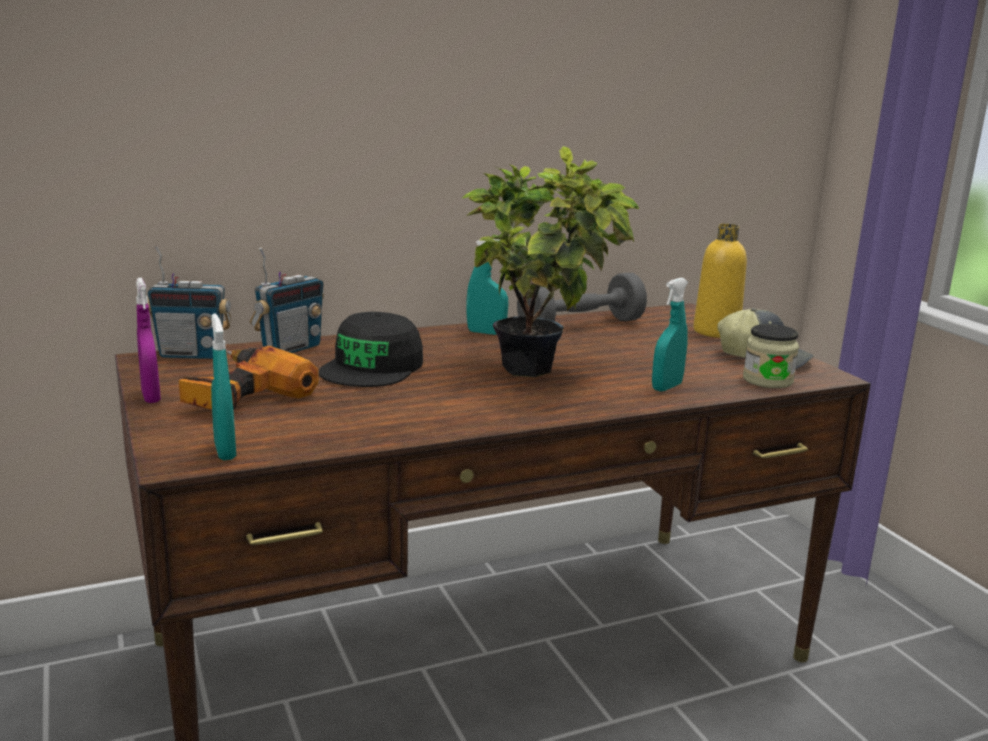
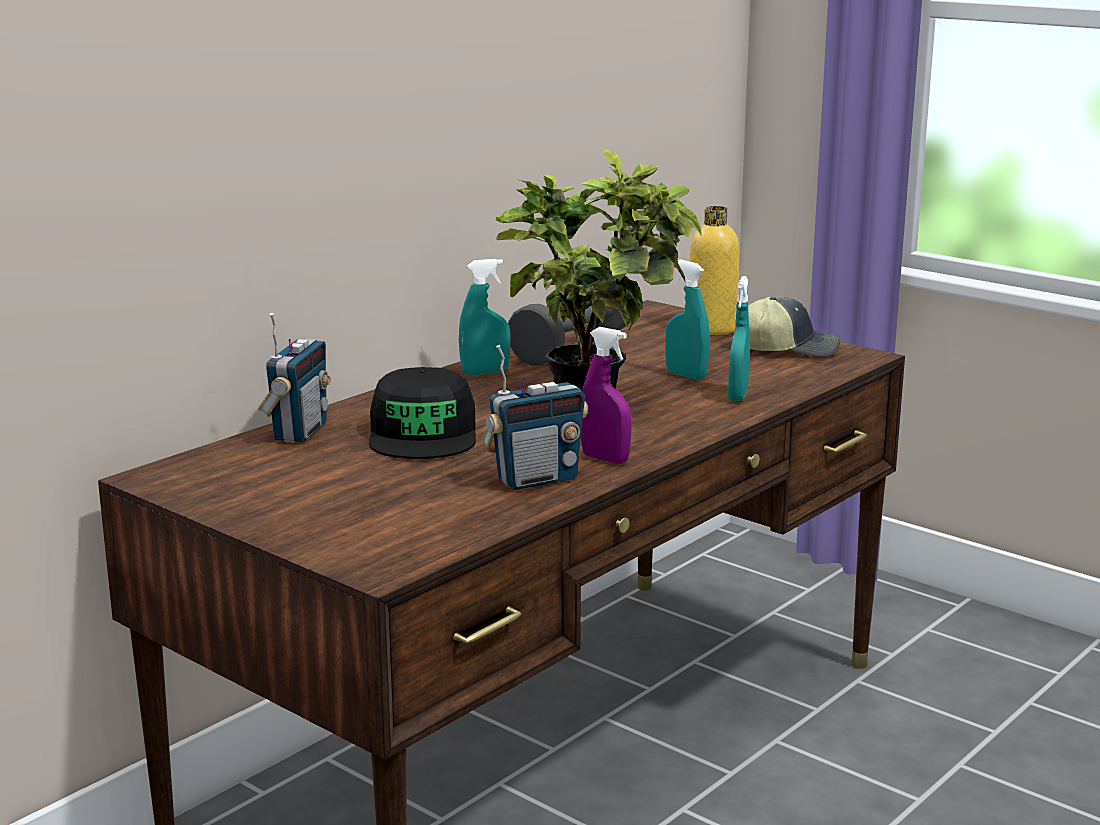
camera: 25 degrees left, 0 degrees up
(151, 397) = (234, 515): purple spray bottle -> purple spray bottle (605, 459)
(191, 354) = (194, 461): radio -> radio (536, 479)
(225, 451) = (410, 548): turquoise spray bottle -> turquoise spray bottle (686, 375)
(238, 395) = (327, 492): power drill -> none
(767, 380) = (817, 370): jar -> none

